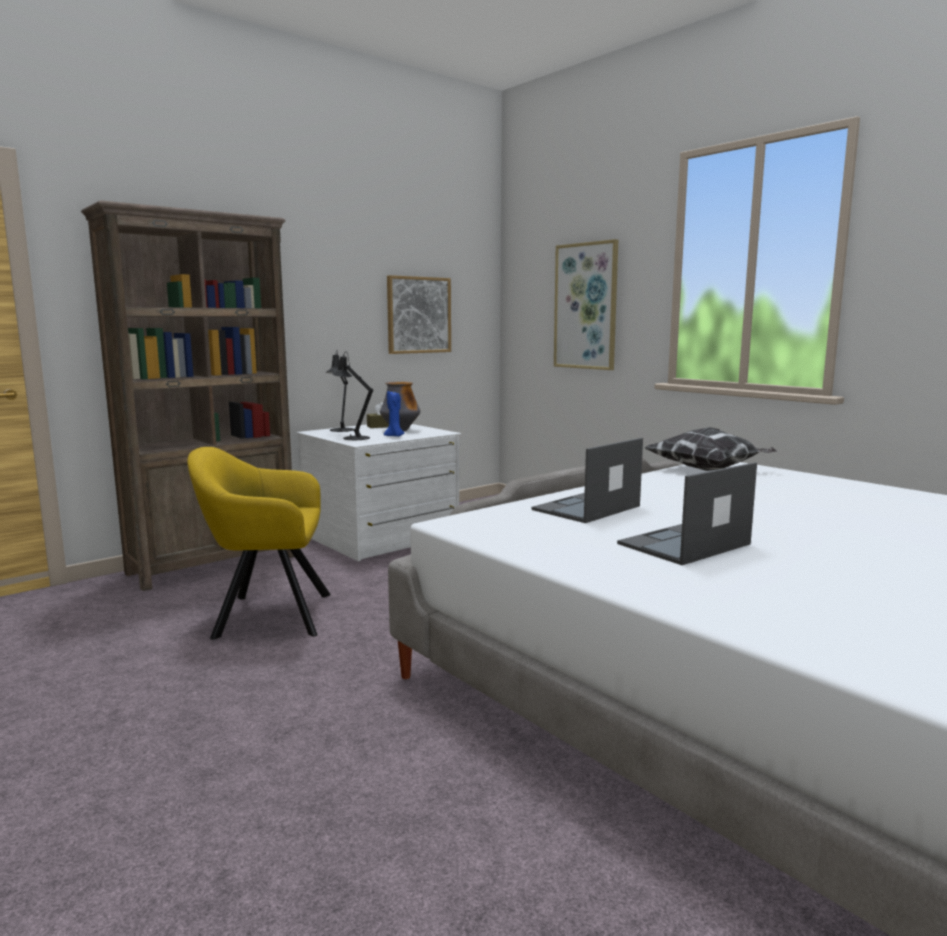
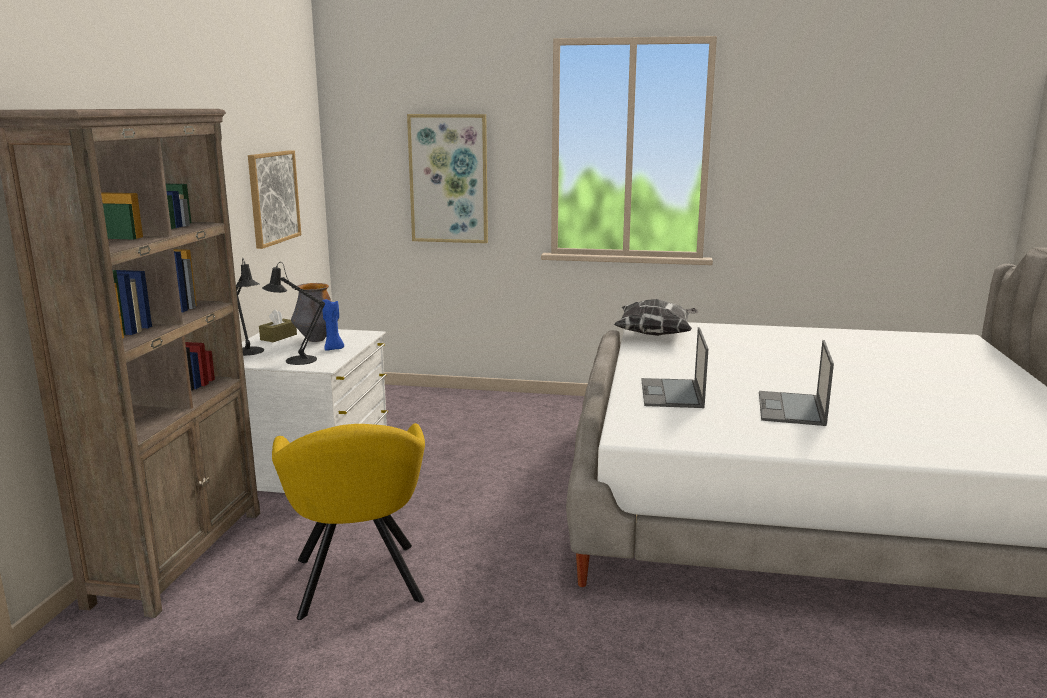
camera: 40 degrees left, 5 degrees up
(266, 615) = (358, 584): yellow armchair -> yellow armchair turned 60 degrees counterclockwise

